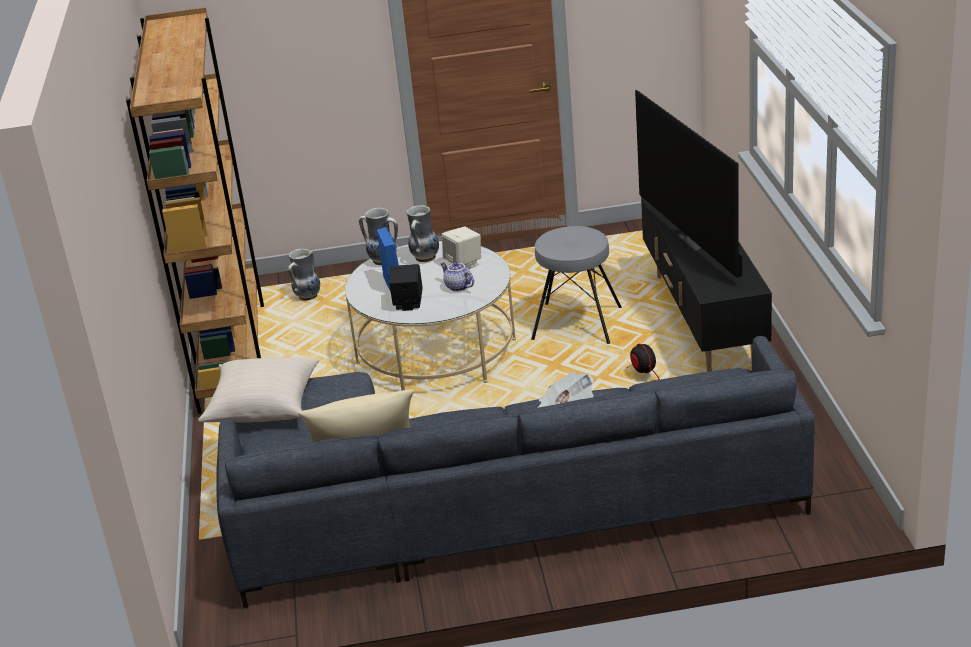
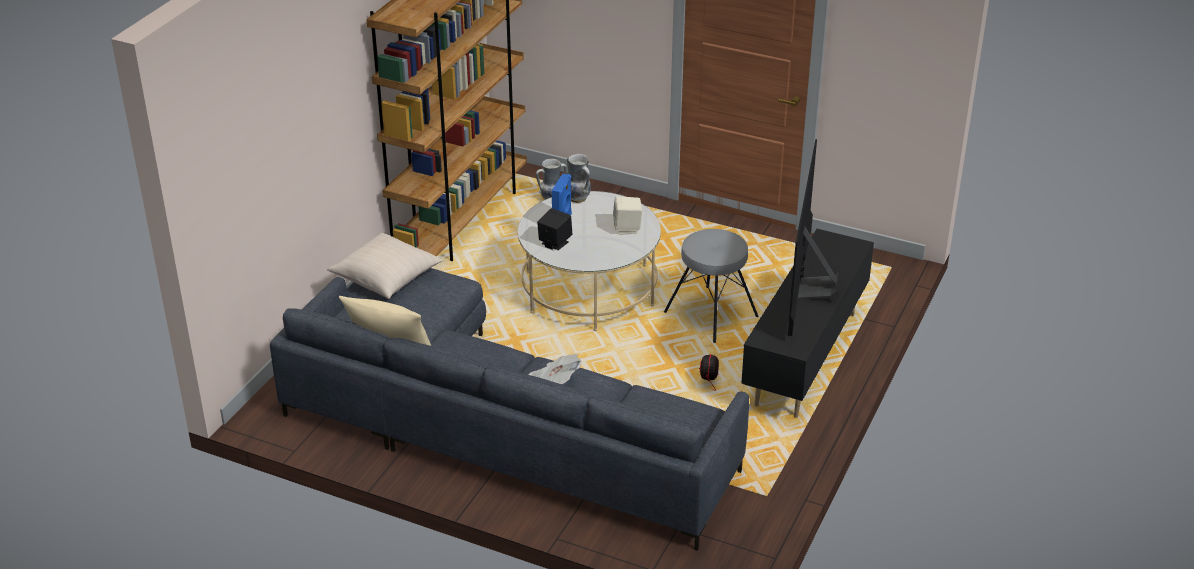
camera: 30 degrees right, 5 degrees up
(424, 257) = (607, 209): vase -> none
(457, 287) = (602, 245): teapot -> none

